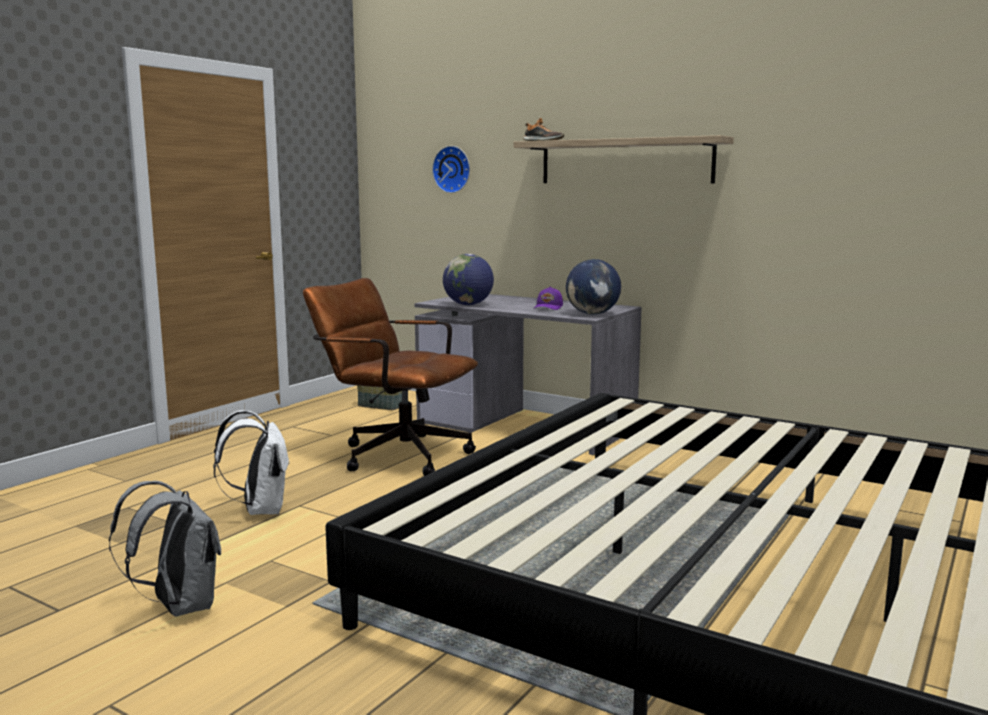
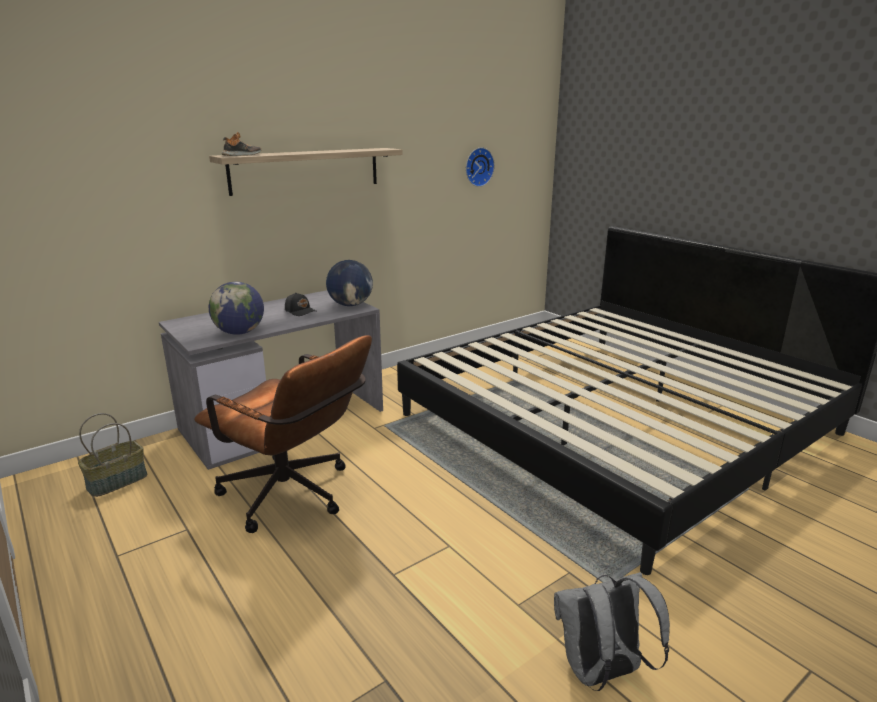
camera: 70 degrees left, 10 degrees up
(260, 510) = (389, 604): white backpack -> none
(395, 454) = (294, 497): brown office chair -> brown office chair turned 105 degrees counterclockwise
(453, 169) = (104, 189): wall clock -> wall clock (478, 167)
(549, 307) = (301, 311): purple cap -> black cap

